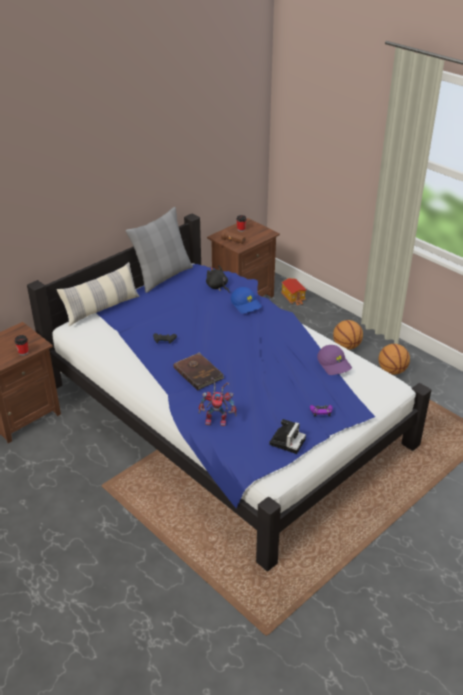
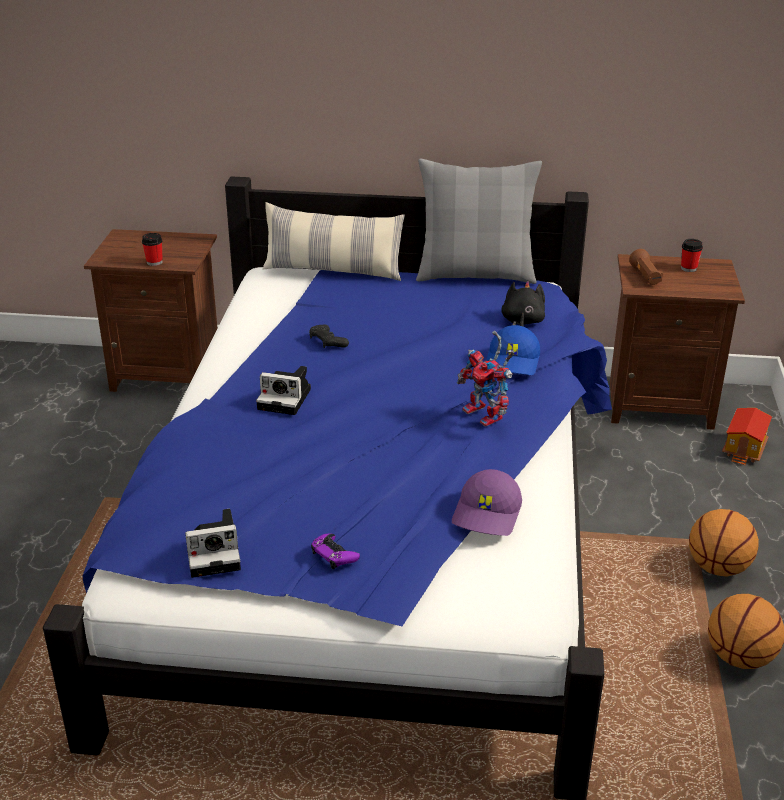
camera: 50 degrees right, 5 degrees down
(198, 372) = (286, 399): brown book -> camera
(218, 420) = (198, 467): toy robot -> toy robot (487, 415)

